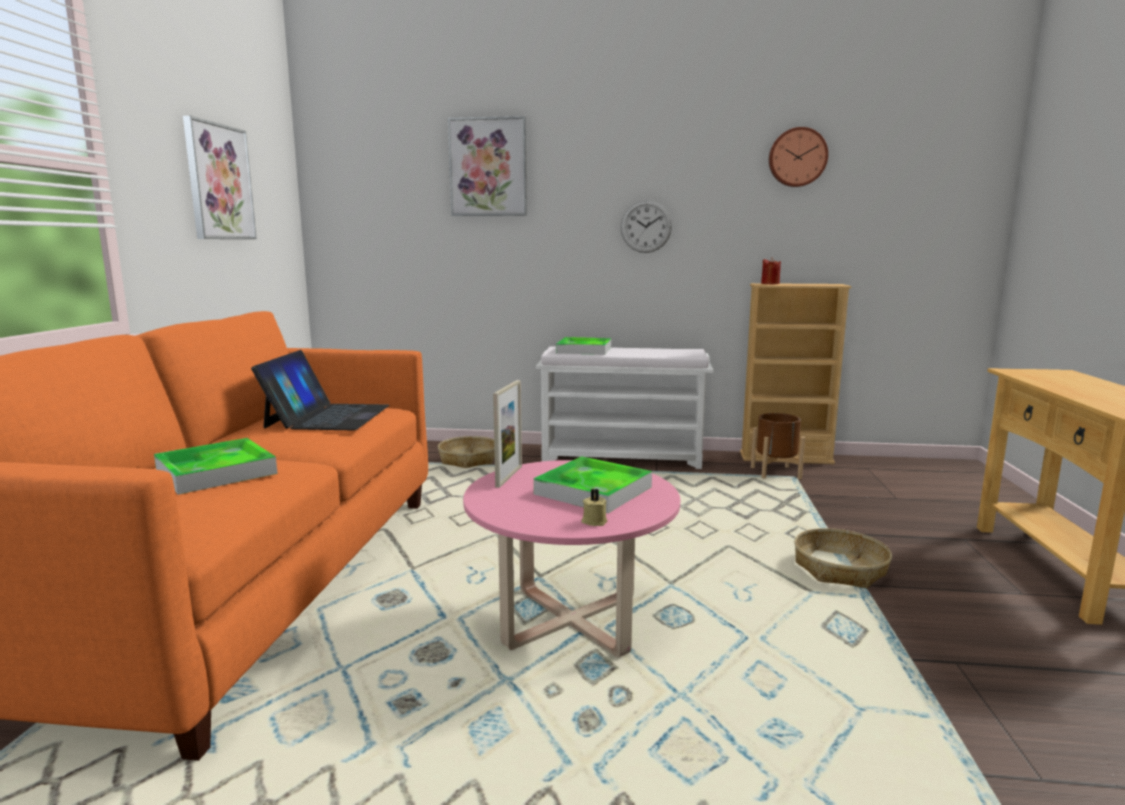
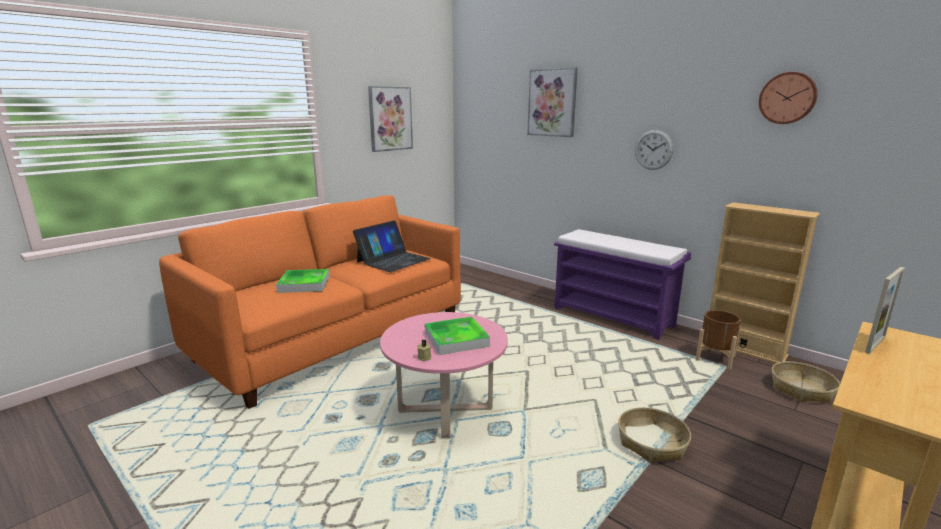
camera: 35 degrees right, 5 degrees up
(468, 460) = (513, 295): basket -> basket (801, 389)
(509, 476) = (431, 318): picture frame -> picture frame (875, 344)
(584, 350) = (593, 236): tray -> none
(623, 457) = (613, 316): white bench -> purple bench
(770, 283) = (743, 205): red candle -> none

